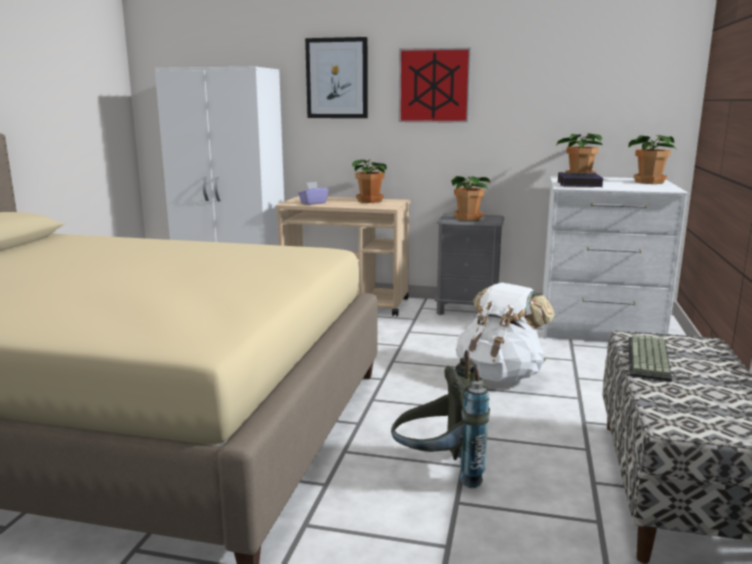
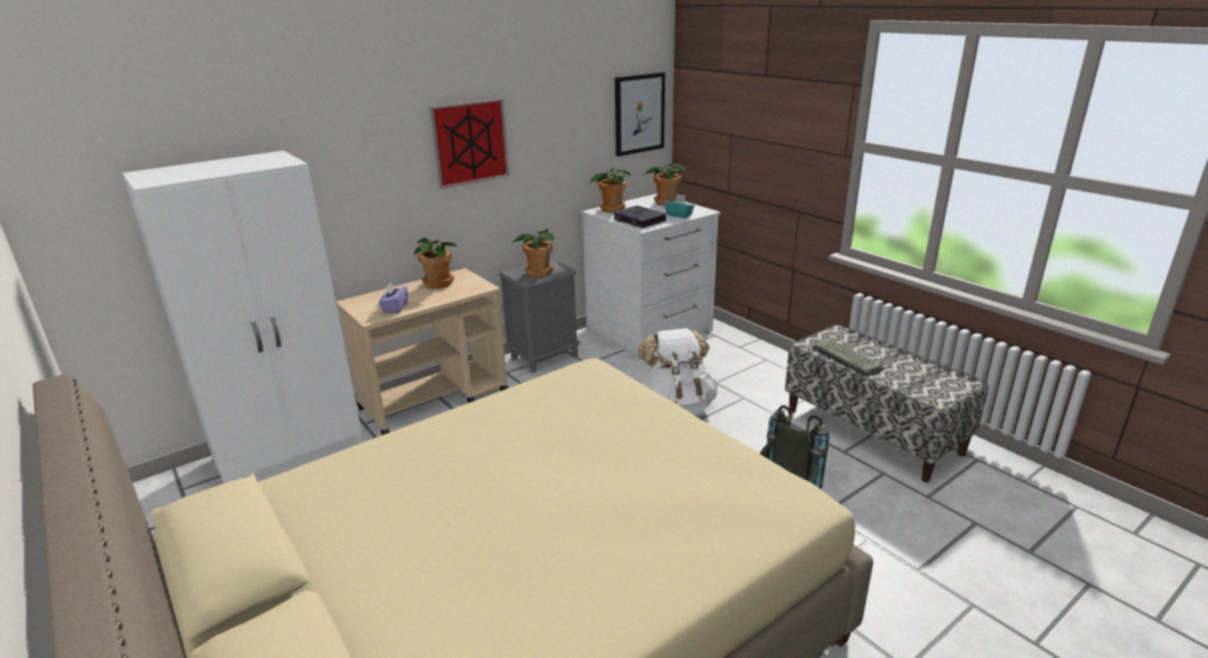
camera: 50 degrees left, 10 degrees up
(337, 78) = (360, 150): picture -> picture (639, 113)
(631, 187) = (679, 215): none -> turquoise tissue box

